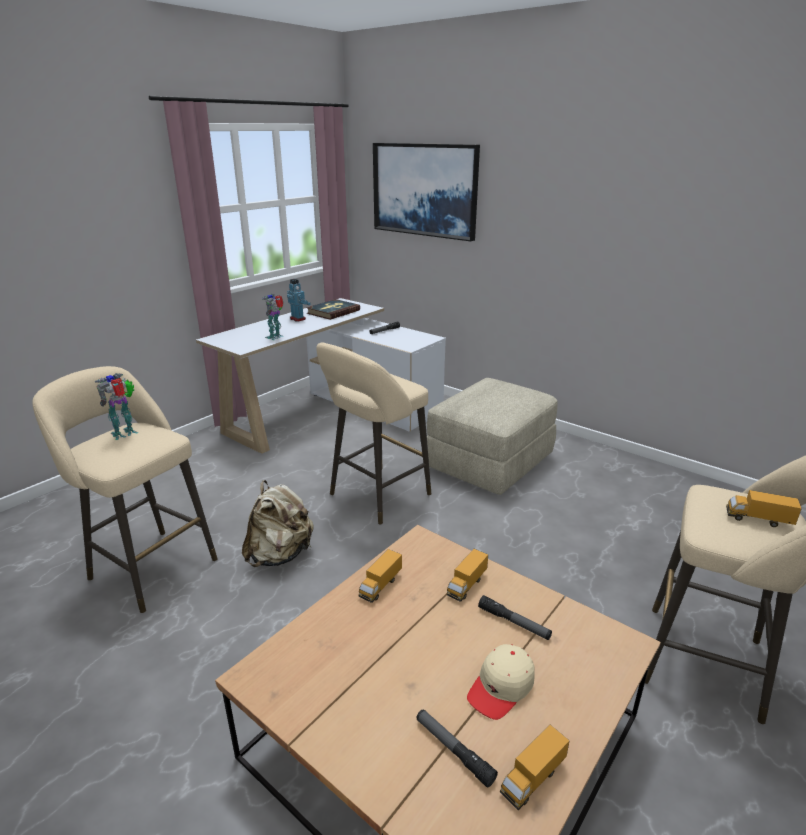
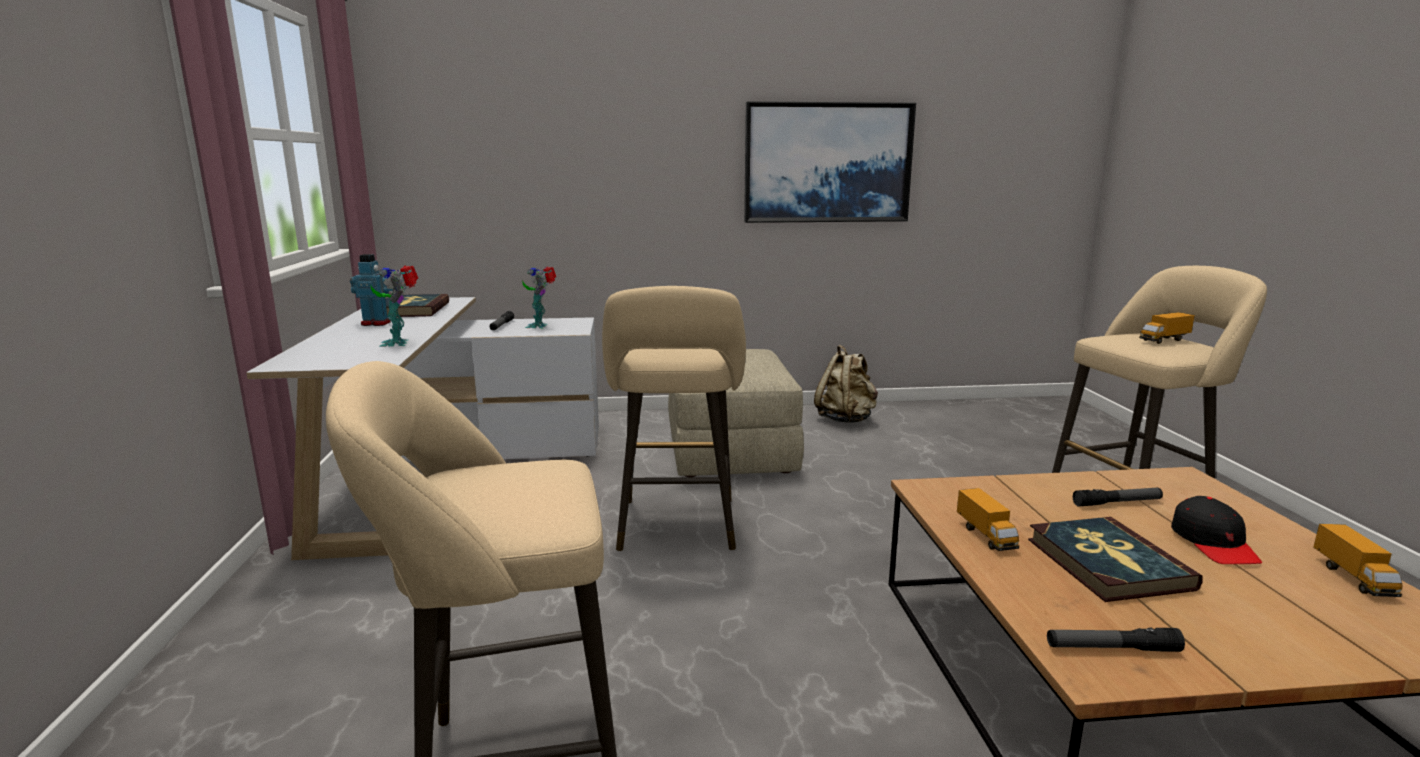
camera: 45 degrees left, 10 degrees down
(126, 434) = (476, 482): toy robot -> toy robot (540, 326)
(280, 555) = (682, 639): beige backpack -> beige backpack (846, 419)
(401, 645) = (1107, 563): none -> book
(424, 190) = (502, 124): picture -> picture (827, 163)
(453, 750) = (1298, 598): flashlight -> flashlight (1112, 648)
(466, 585) = (1034, 498): toy truck -> none
(501, 687) = (1213, 543): beige cap -> black cap

